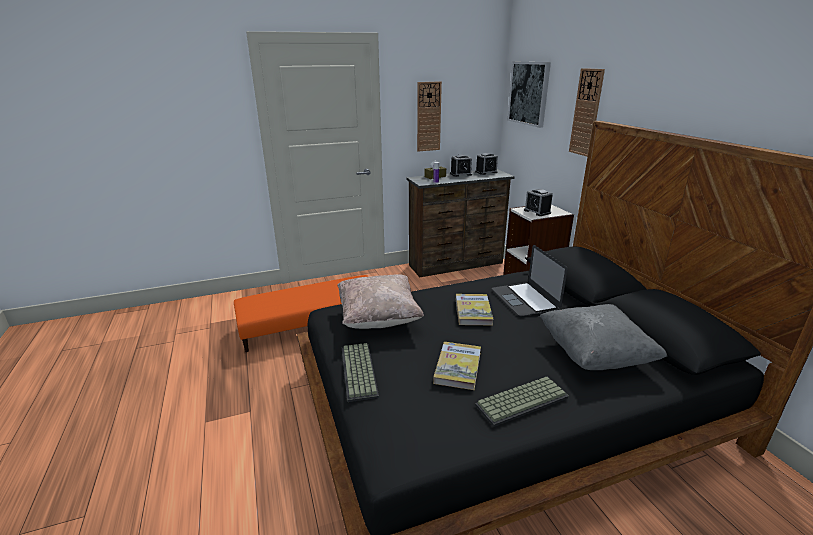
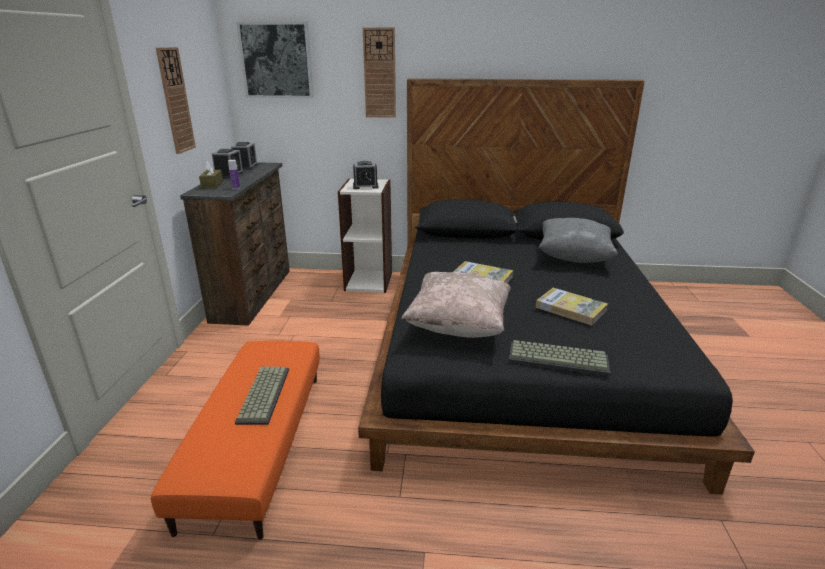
camera: 65 degrees left, 0 degrees up
(521, 400) = (625, 296): keyboard -> keyboard (262, 394)
(525, 299) = (474, 254): laptop -> none

